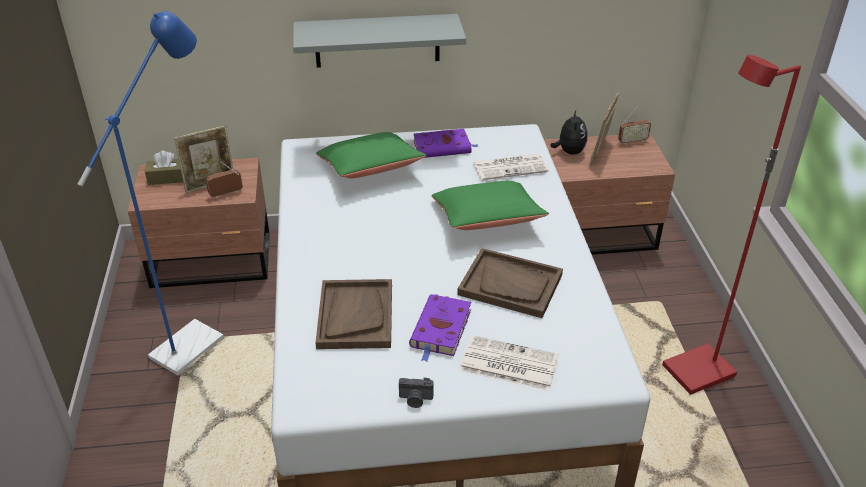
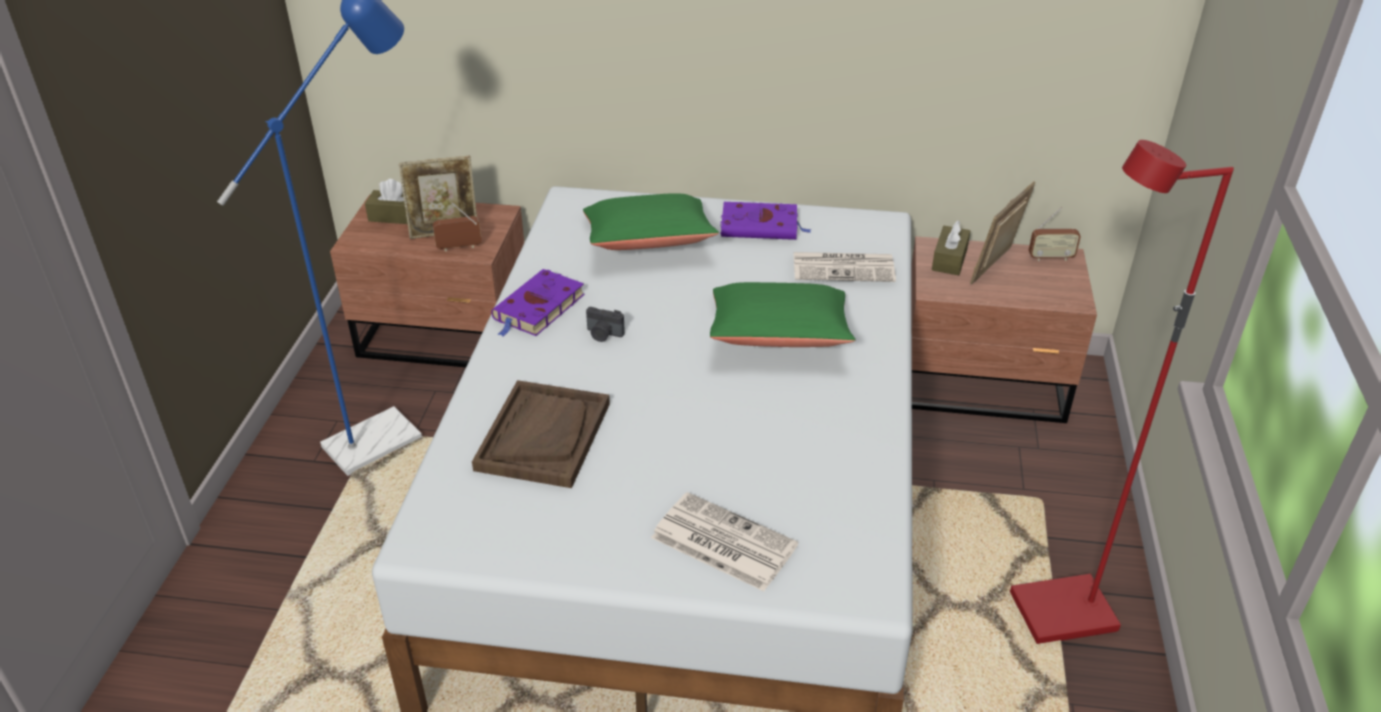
camera: 15 degrees right, 0 degrees up
(377, 40) = (687, 65): grey shelf -> none
(415, 399) = (573, 565): camera -> camera (603, 334)
(441, 330) = (649, 477): purple book -> purple book (538, 309)
(510, 285) = (773, 432): brown tray -> none
(569, 152) = (949, 259): plush toy -> brown tissue box

